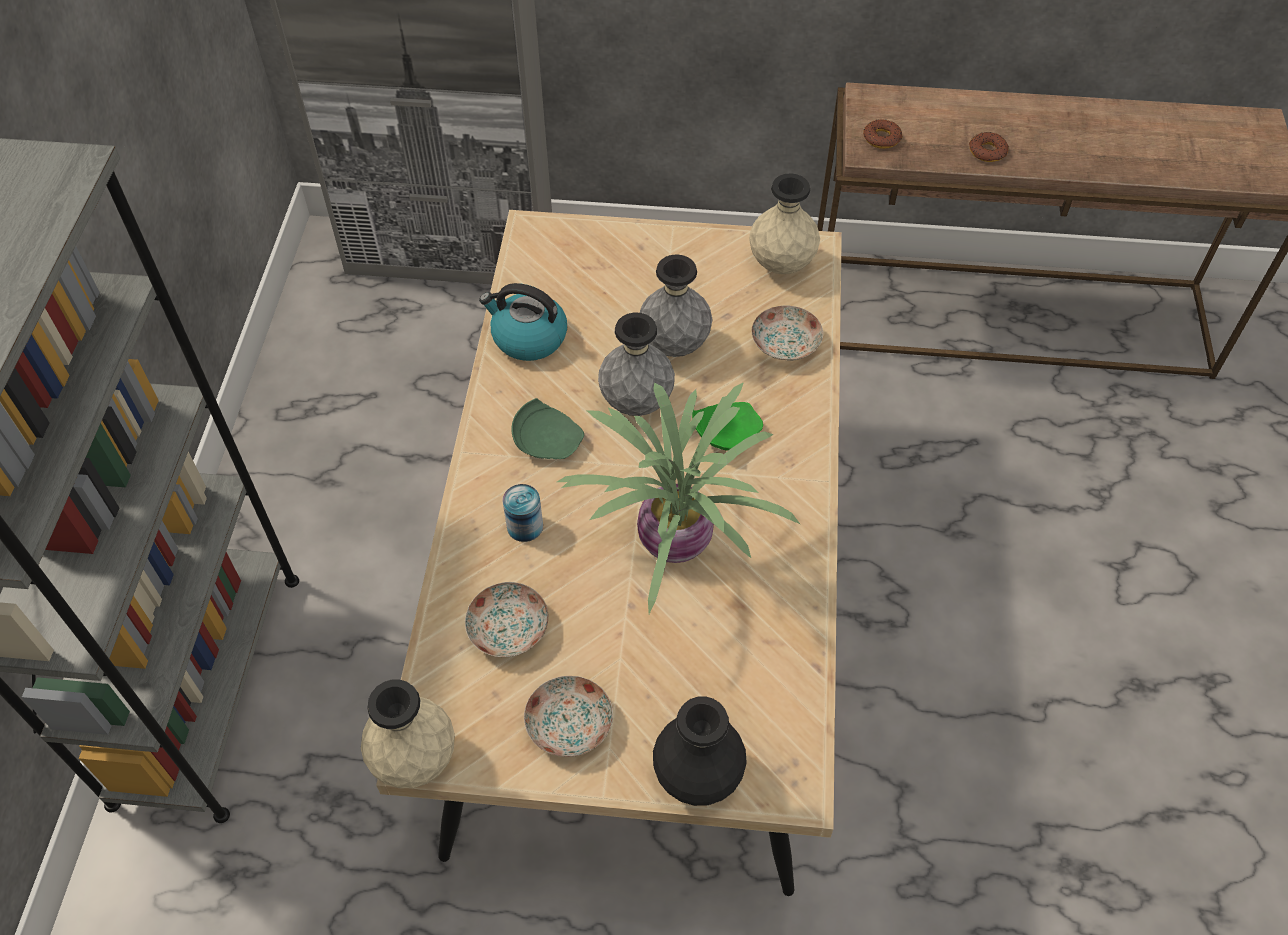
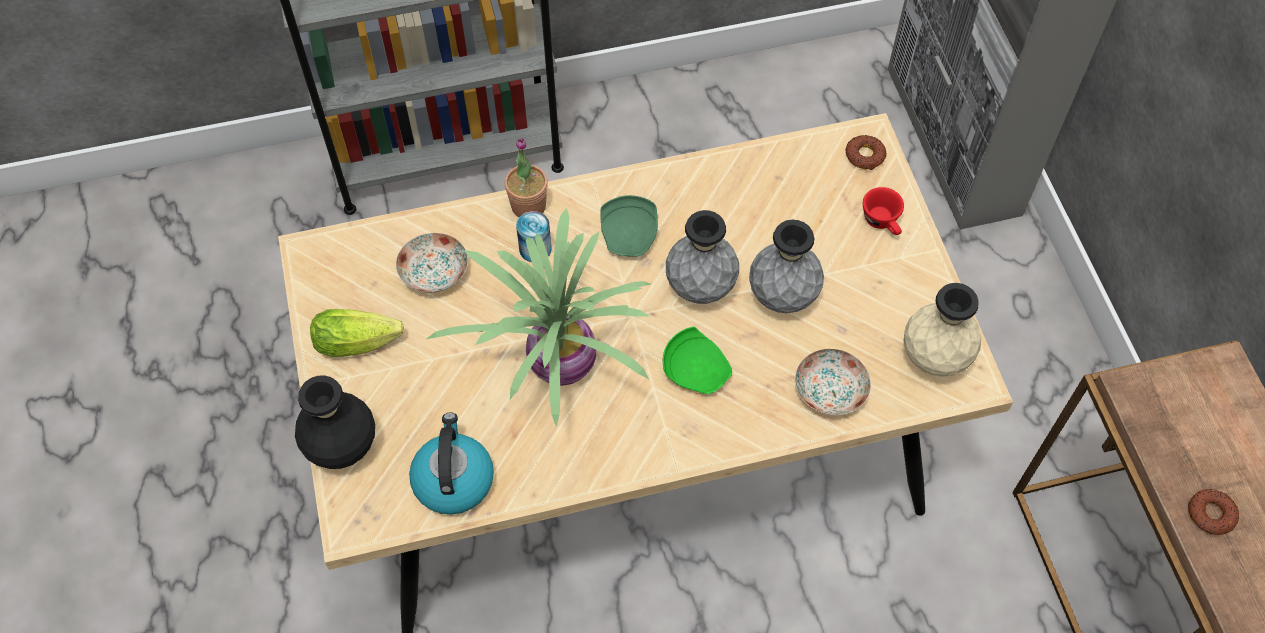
camera: 70 degrees right, 5 degrees up
(415, 760) = (303, 252): beige vase -> none
(467, 517) = (528, 206): none -> potted plant
(528, 337) = (737, 181): kettle -> kettle (453, 479)
(568, 725) = (361, 342): plate -> lettuce
(628, 251) = (883, 222): none -> red cup
(882, 138) = (1165, 399): donut -> donut (865, 155)

